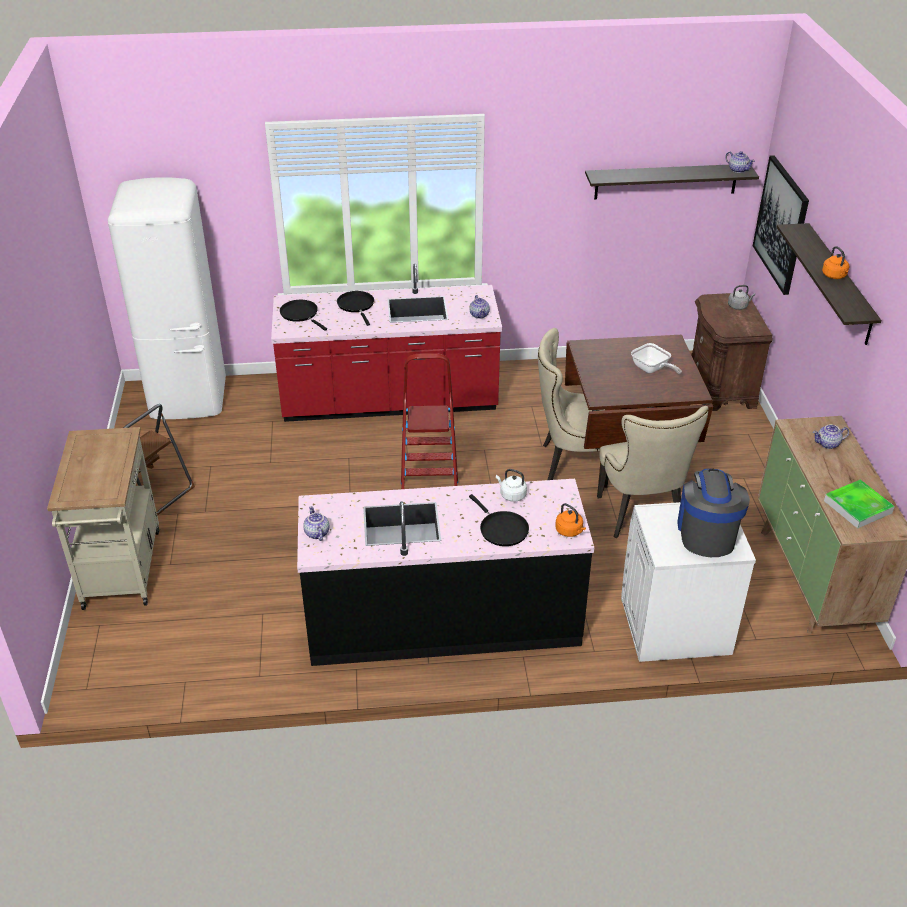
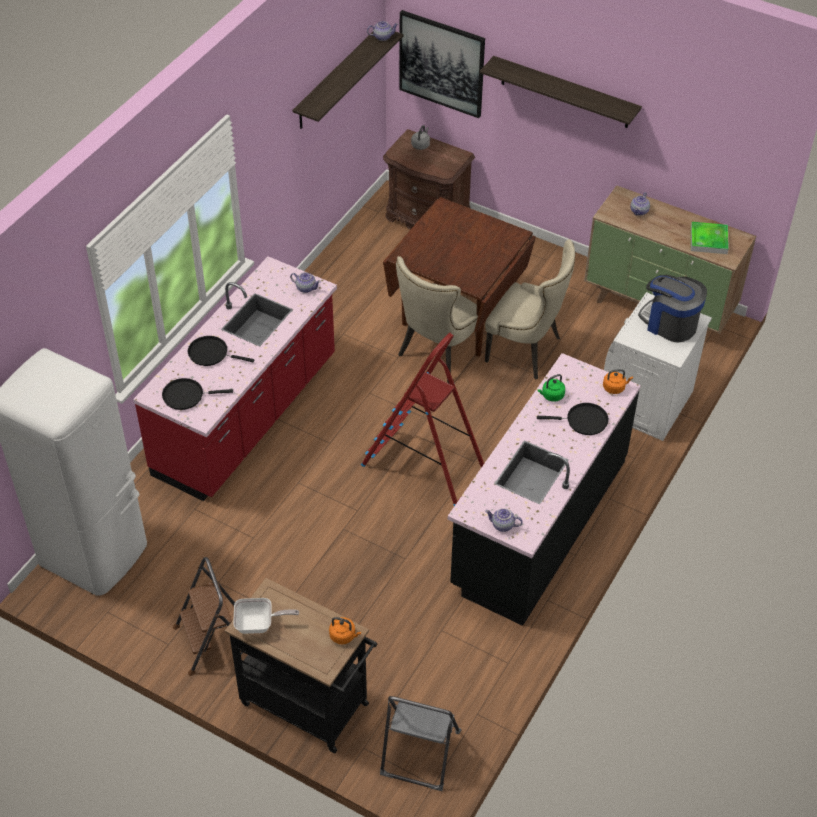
camera: 55 degrees left, 10 degrees up
(113, 664) = (419, 755): none -> grey step ladder
(121, 572) = (308, 706): beige cart -> black cart
(511, 495) = (551, 396): white kettle -> green kettle
(652, 369) = (468, 239): frying pan -> frying pan (259, 624)
(834, 276) = (573, 90): orange kettle -> orange kettle (344, 636)

